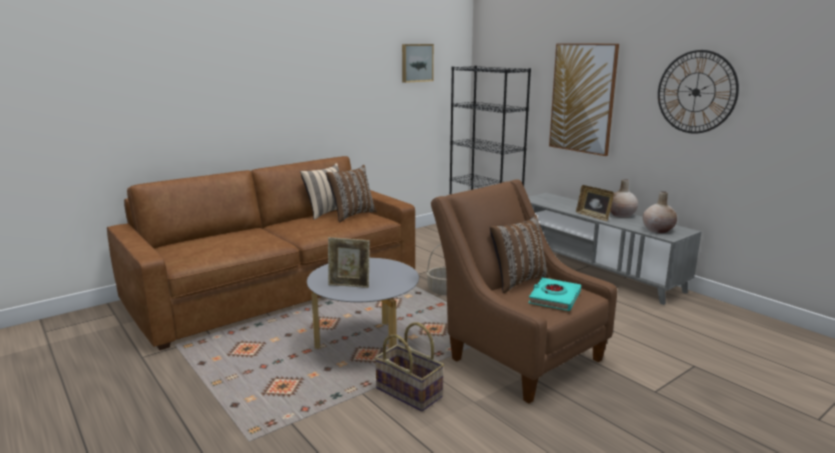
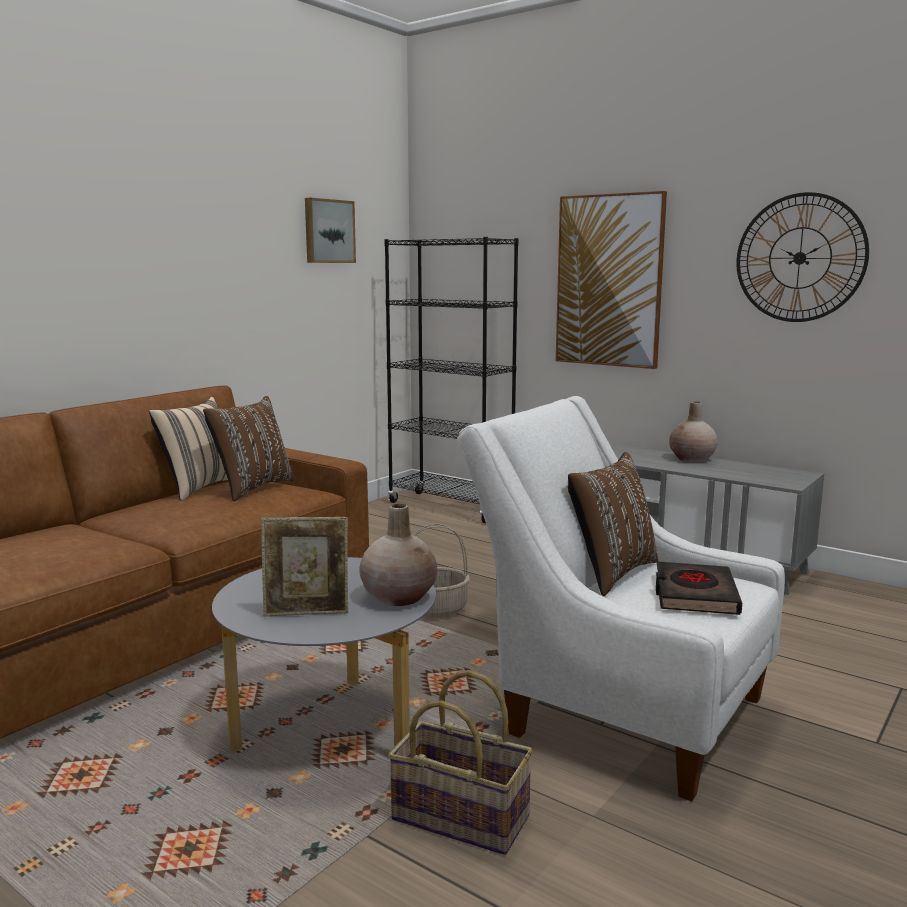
camera: 15 degrees left, 5 degrees down
(517, 354) = (618, 709): brown armchair -> white armchair
(554, 298) = (694, 595): turquoise book -> black book
(593, 216) = (654, 464): picture frame -> none
(658, 230) = (764, 476): beige vase -> beige vase (399, 597)

